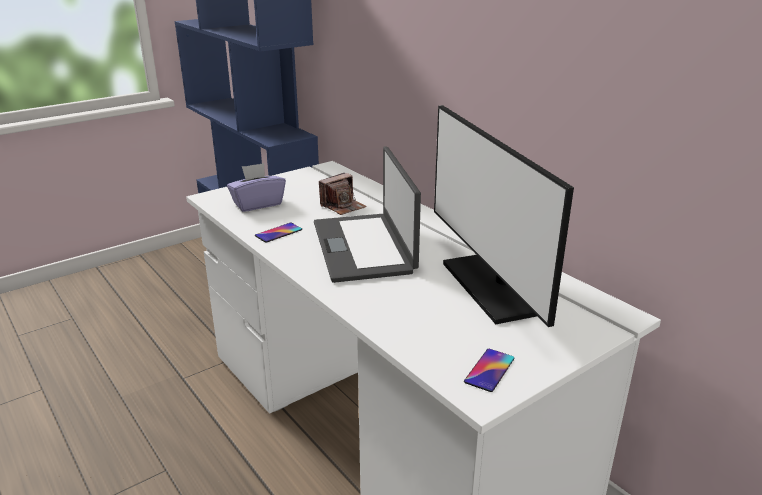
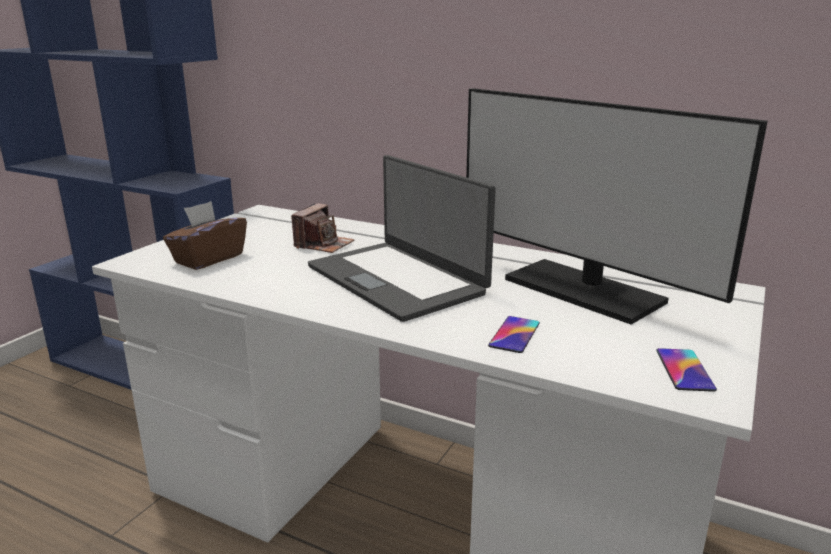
camera: 25 degrees left, 5 degrees down
(257, 204) = (208, 259): purple tissue box -> brown tissue box
(278, 233) = (271, 284): phone -> phone (514, 335)

